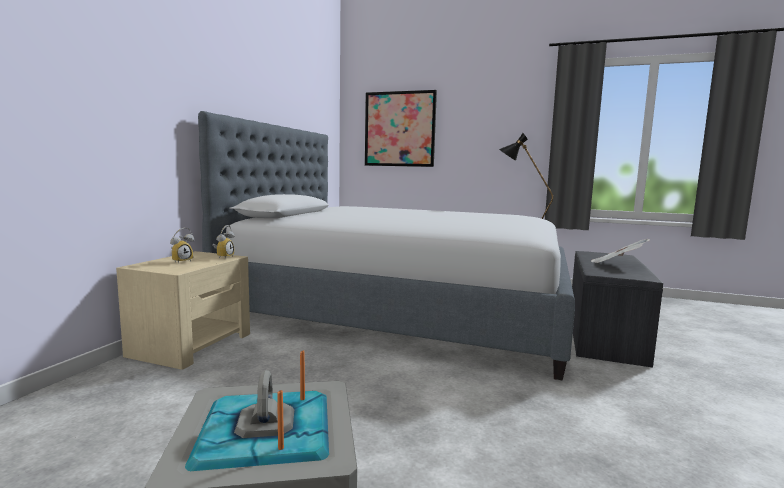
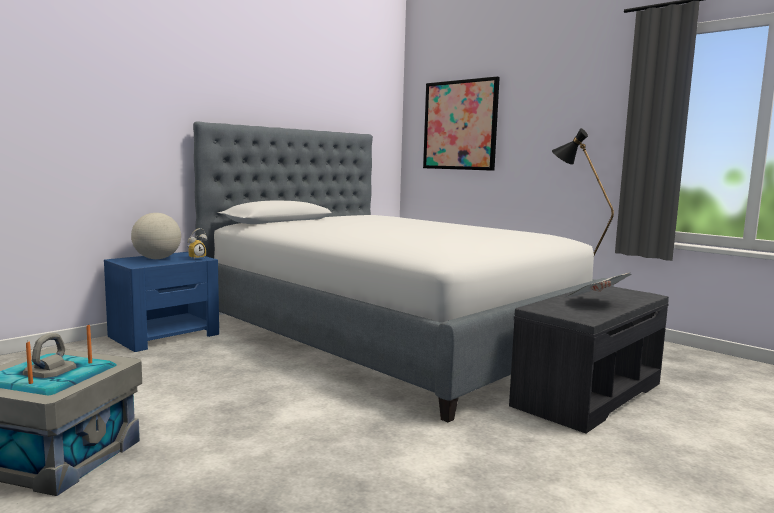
camera: 25 degrees right, 0 degrees up
(181, 261) = (157, 259): alarm clock -> globe
(192, 344) = (165, 335): beige nightstand -> blue nightstand

